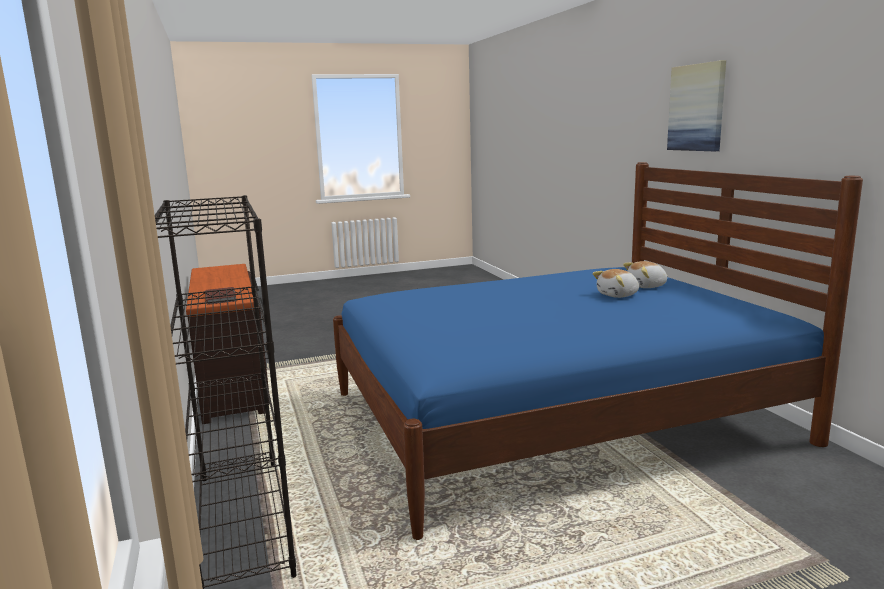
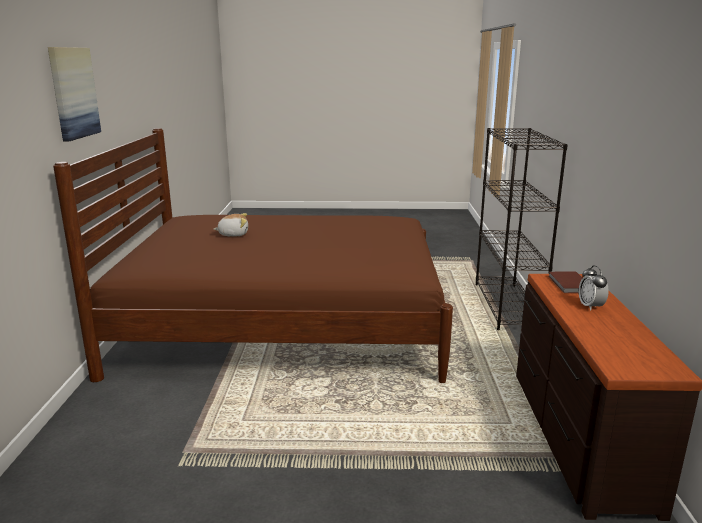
camera: 160 degrees left, 5 degrees up
(219, 286) = (590, 306): none -> alarm clock
(556, 417) = (285, 325): blue bed -> brown bed
(647, 286) = (191, 239): plush toy -> none

